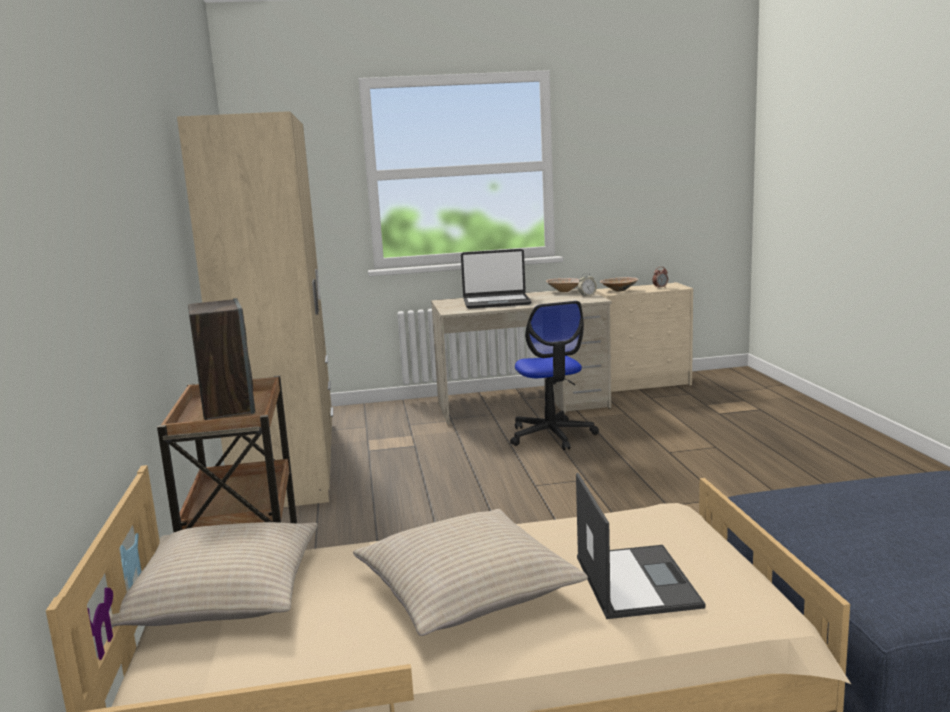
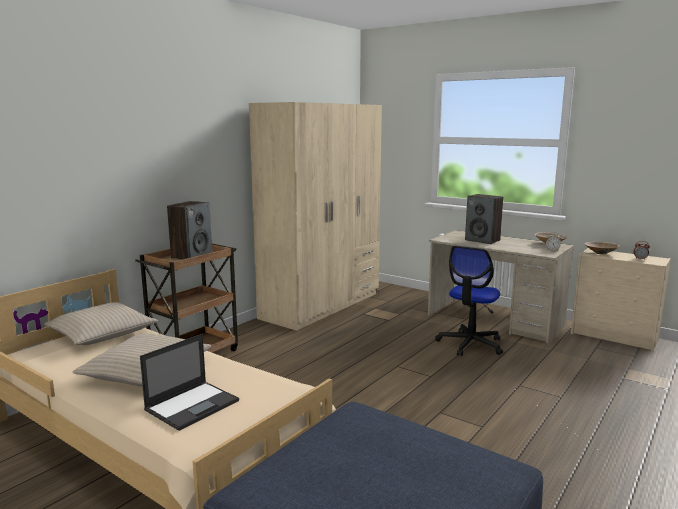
camera: 45 degrees right, 0 degrees up
(496, 302) = (483, 240): laptop -> speaker

